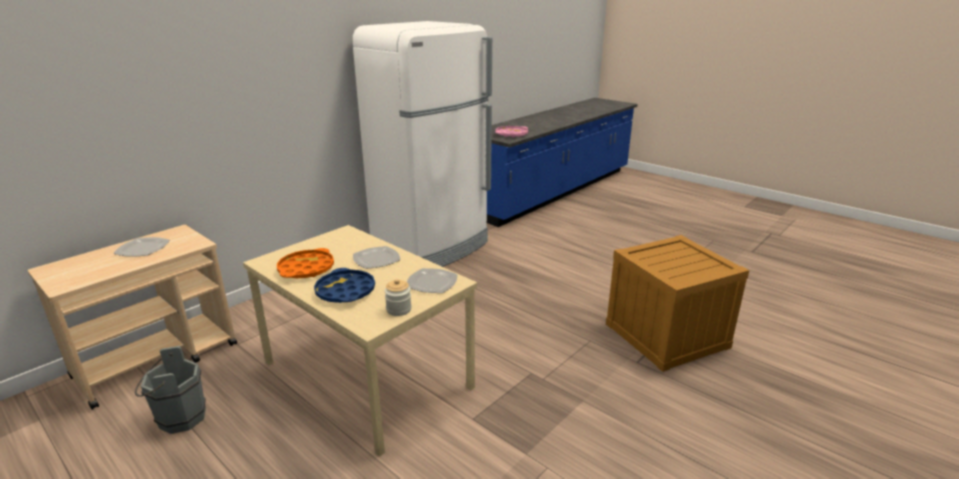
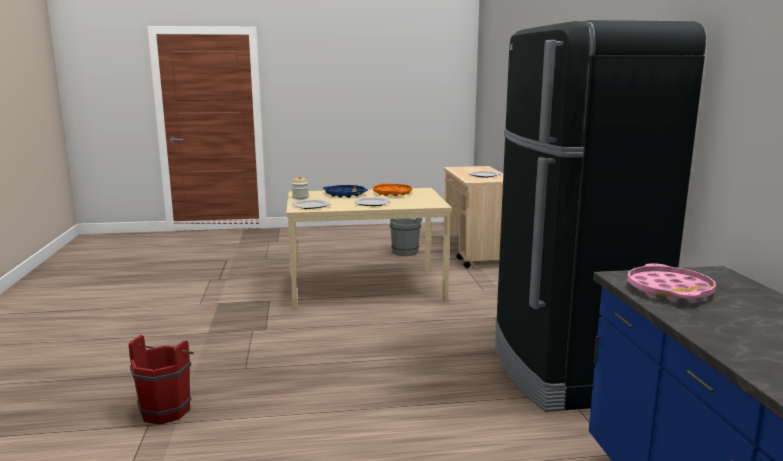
camera: 130 degrees right, 10 degrees down
(432, 247) = (566, 370): white fridge -> black fridge
(666, 335) = (168, 409): crate -> red bucket

